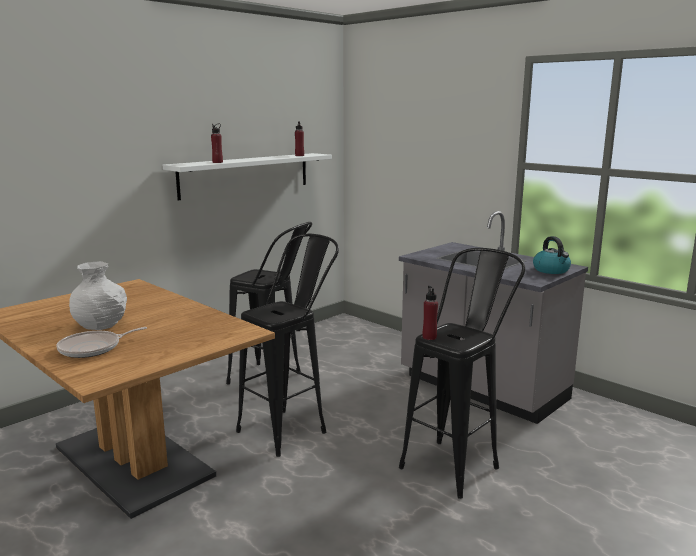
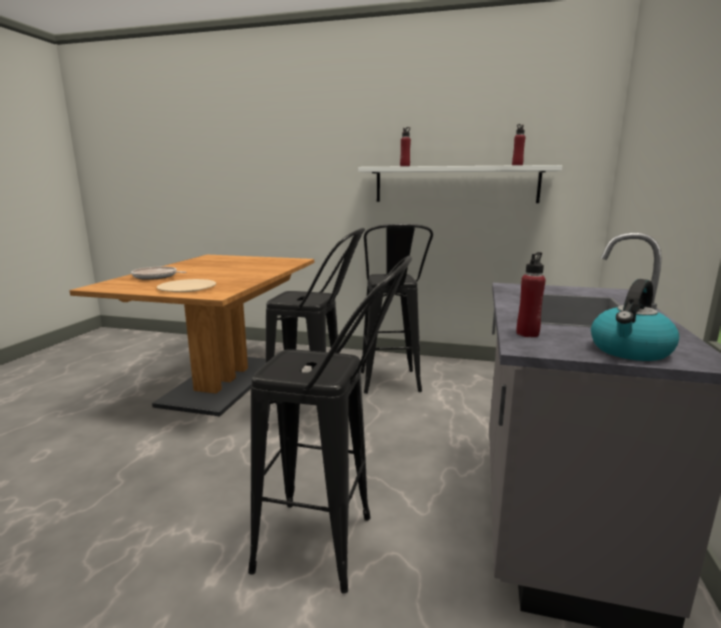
camera: 60 degrees right, 0 degrees up
(102, 325) = (203, 270): white vase -> none
(192, 339) = (187, 287): none -> beige plate
(429, 337) = (288, 354): red bottle -> red bottle (527, 333)

